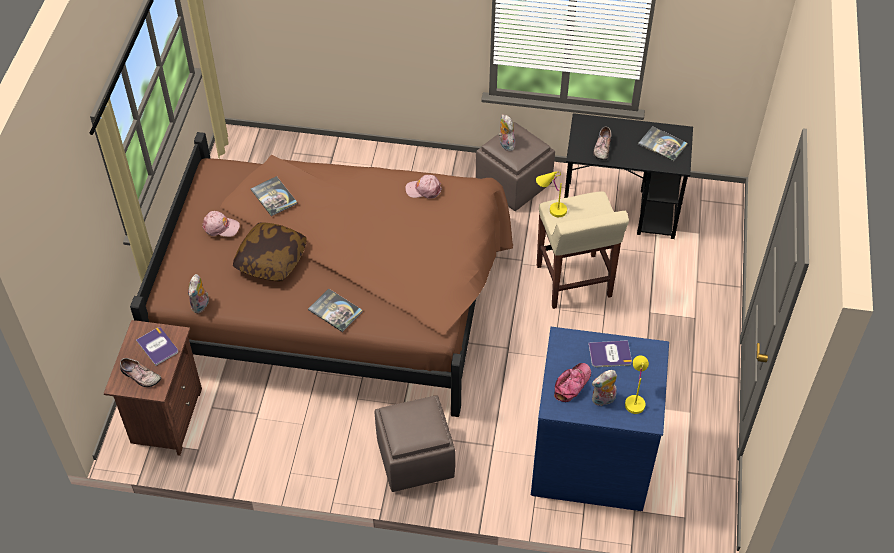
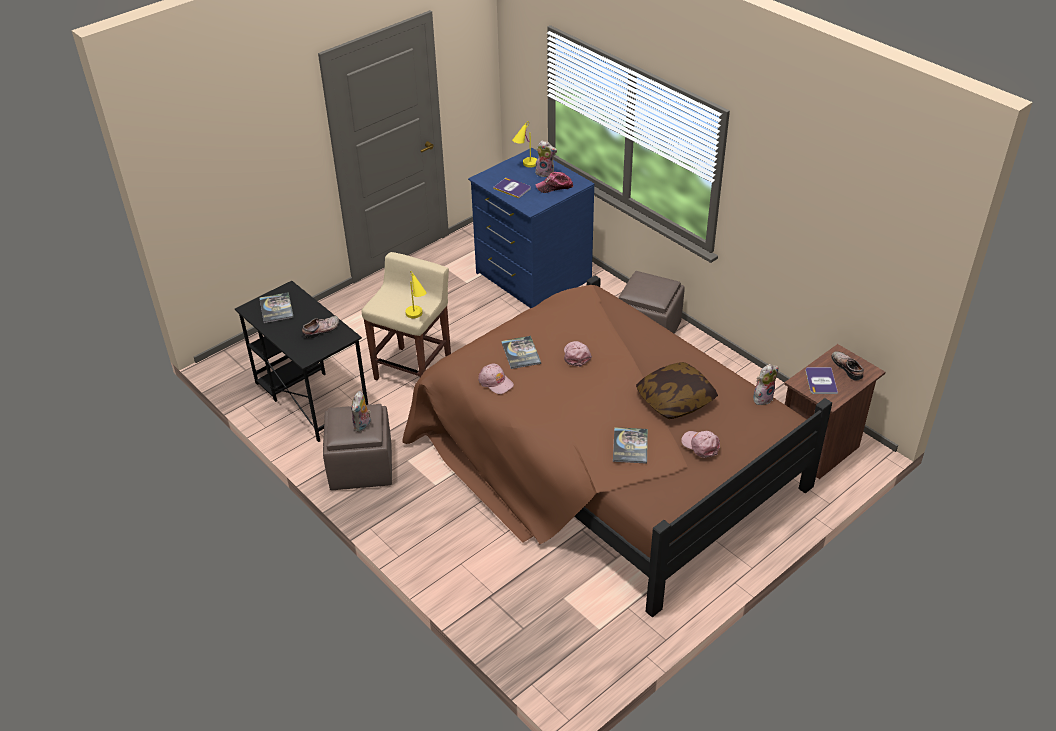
camera: 140 degrees left, 10 degrees down
(335, 311) = (655, 339): book -> book (521, 353)
(384, 249) = (576, 355): none -> pink cap

